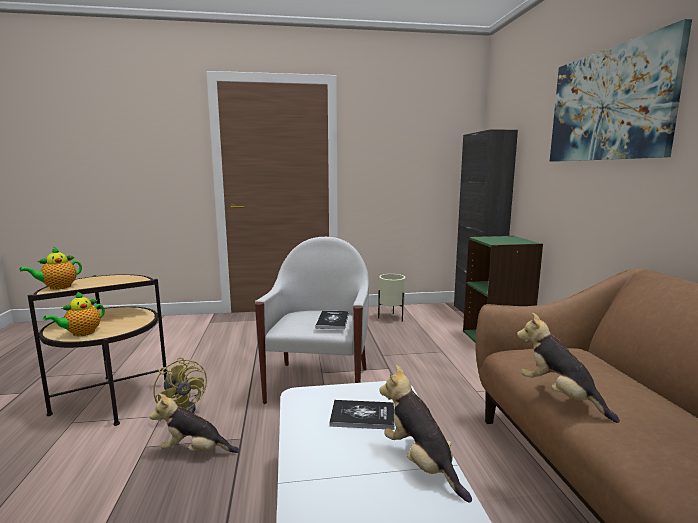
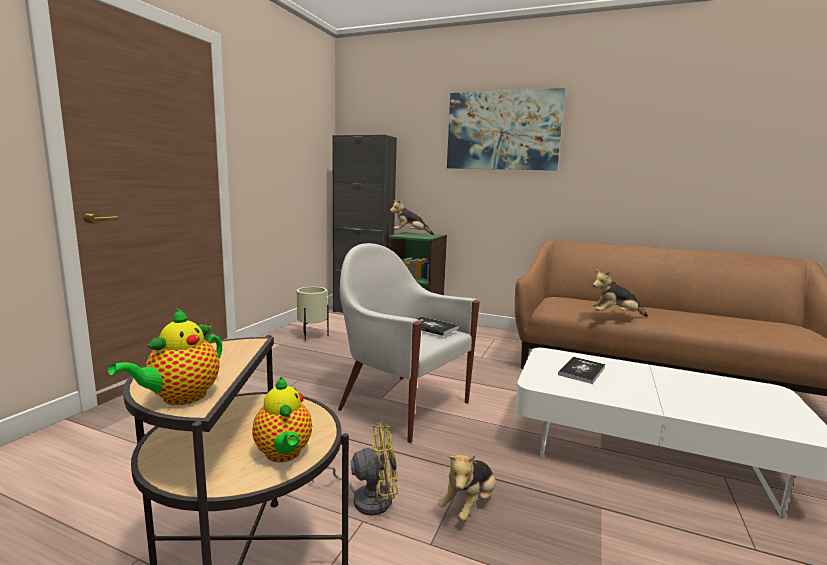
camera: 60 degrees left, 0 degrees up
(57, 287) = (180, 398): teapot -> teapot turned 45 degrees clockwise
(421, 463) = (647, 371): plush toy -> plush toy (410, 234)

